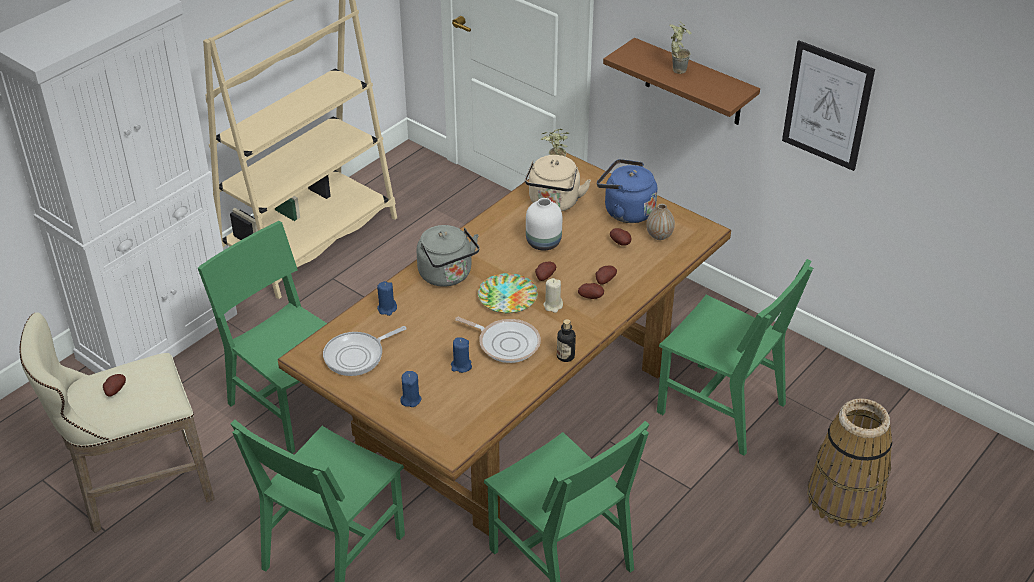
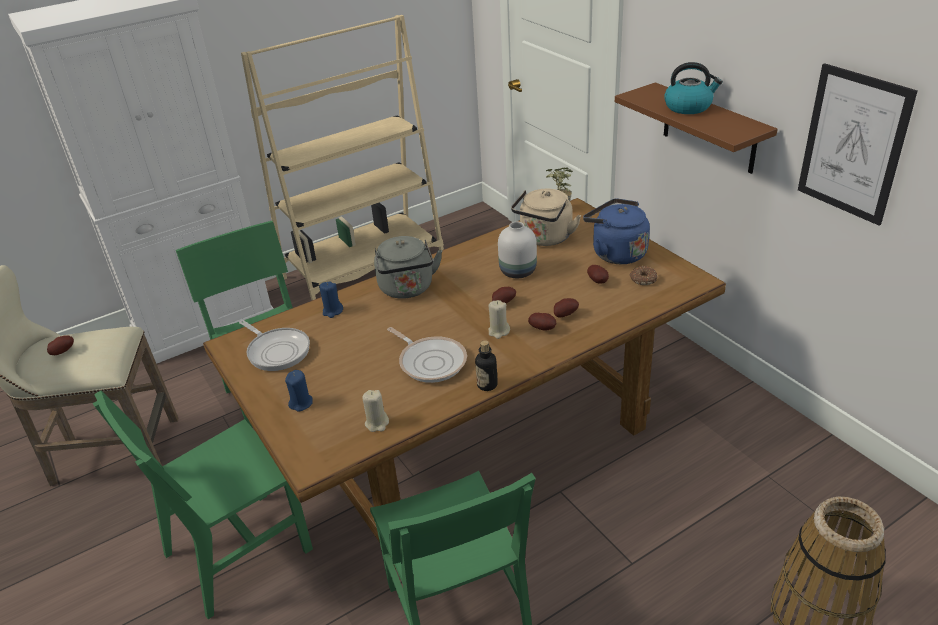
camera: 20 degrees right, 5 degrees down
(357, 356) = (277, 351): frying pan -> frying pan turned 120 degrees counterclockwise
(461, 366) = (372, 377): blue candle -> none
(488, 405) = (377, 423): none -> beige candle
(507, 297) = (455, 317): plate -> none
(659, 235) = (642, 279): vase -> donut
(676, 68) = (688, 107): potted plant -> kettle
(721, 408) = (693, 479): green chair -> none

